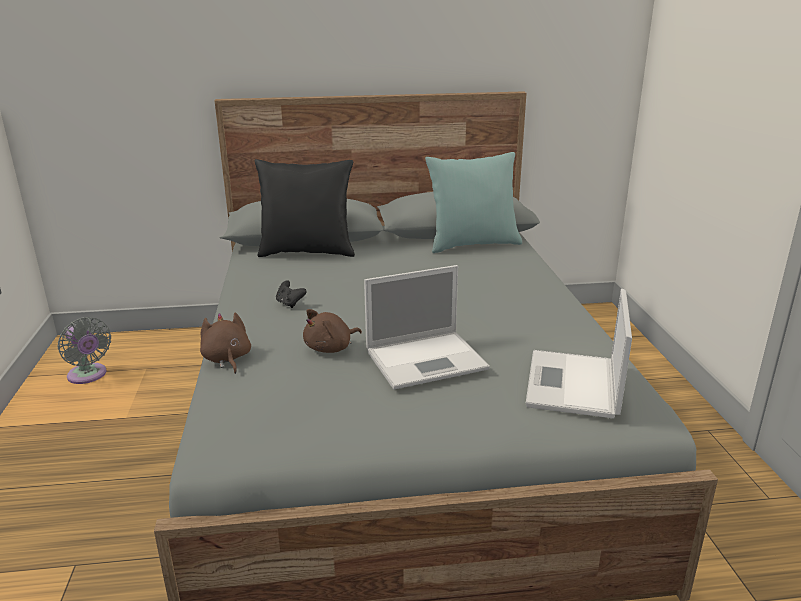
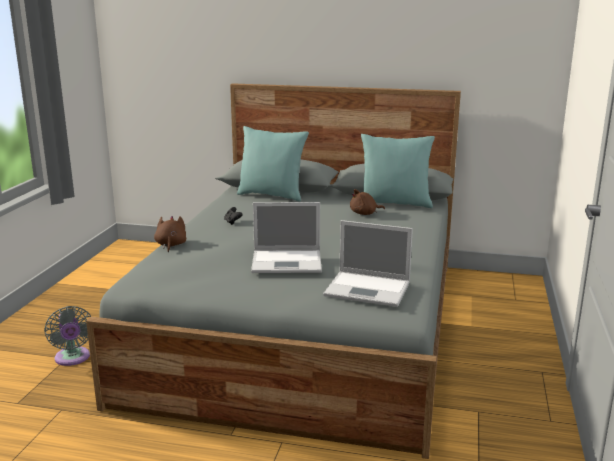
camera: 20 degrees right, 5 degrees down
(88, 376) = (124, 265): grey fan -> grey fan (72, 359)
(307, 252) = (272, 195): black pillow -> turquoise pillow
(331, 348) = (233, 247): brown plush toy -> brown plush toy (365, 213)
(573, 385) = (369, 289): laptop -> laptop turned 105 degrees counterclockwise

